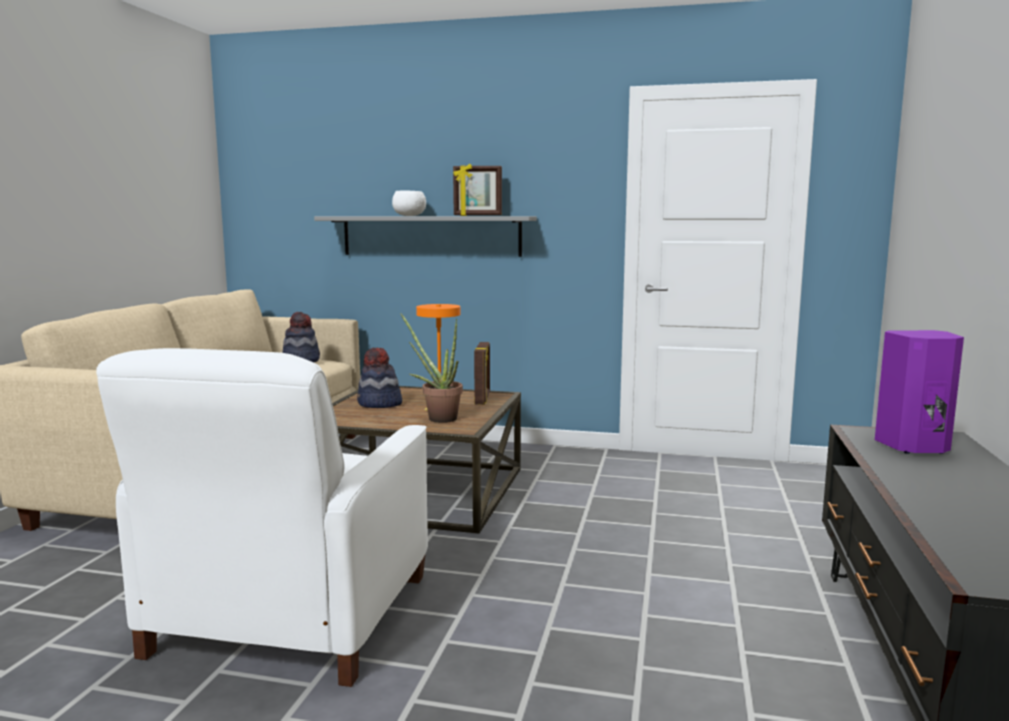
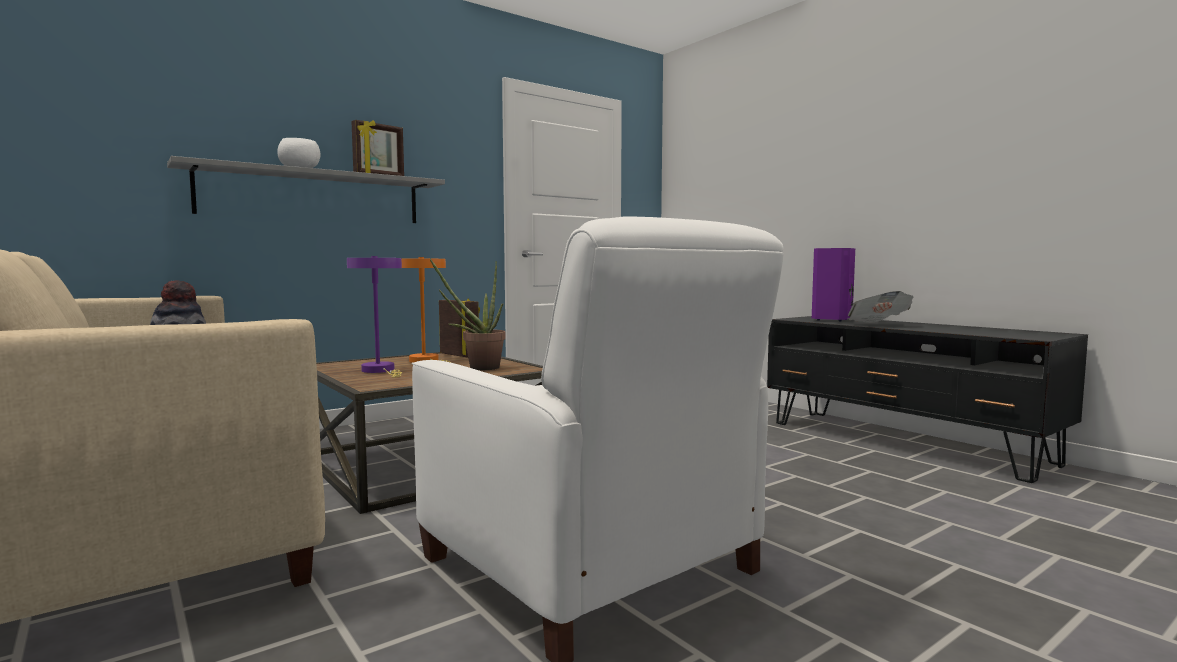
camera: 50 degrees left, 5 degrees down
(379, 404) = (381, 371): hat -> purple table lamp
(908, 476) = (878, 325): none -> newspaper

